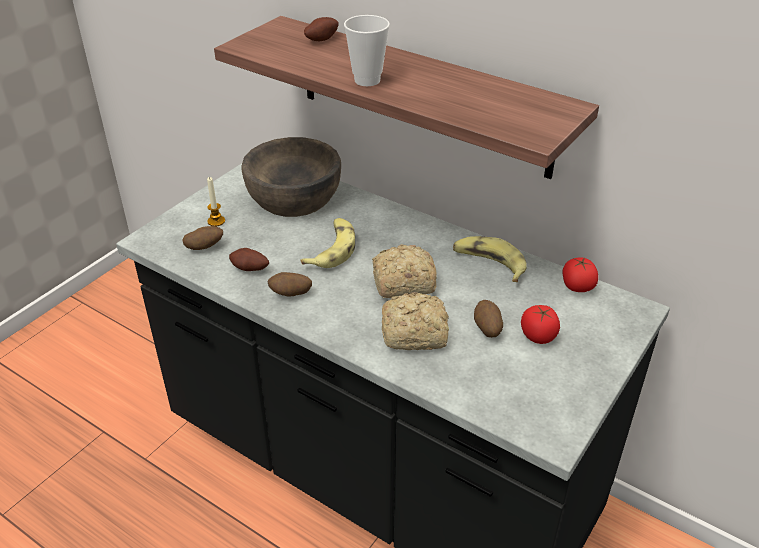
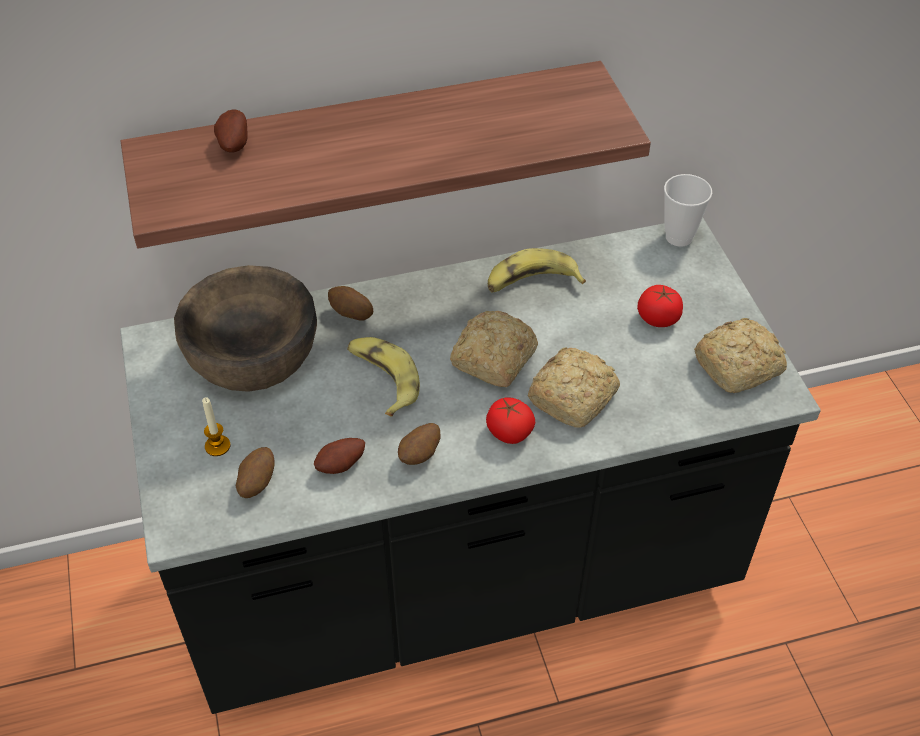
camera: 50 degrees left, 10 degrees up
(367, 80) = (376, 165): cup -> cup (679, 237)
(487, 329) = (617, 345): potato -> potato (351, 314)
(551, 401) = (740, 366): none -> bread
(577, 286) = (622, 249): tomato -> tomato (509, 432)

